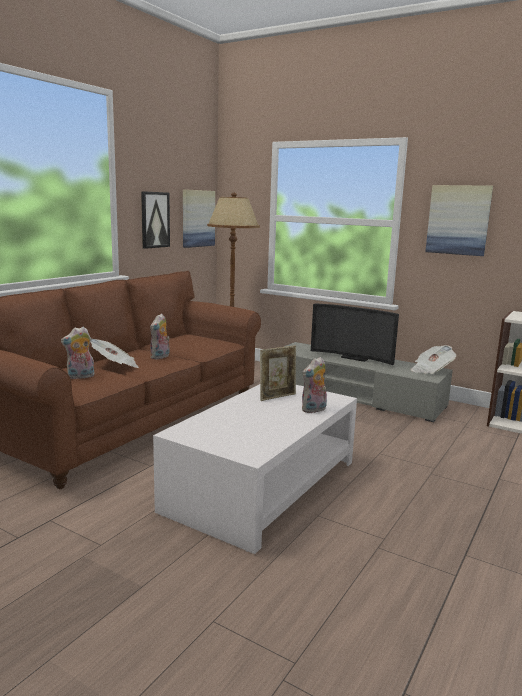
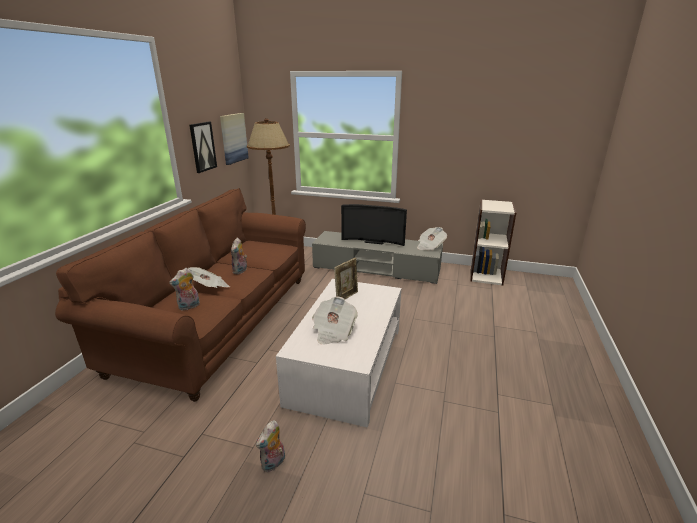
camera: 15 degrees left, 10 degrees up
(238, 424) = (333, 331): none -> newspaper
(314, 410) = (378, 306): plush toy -> plush toy (273, 463)
(458, 220) = (442, 135): picture -> none

